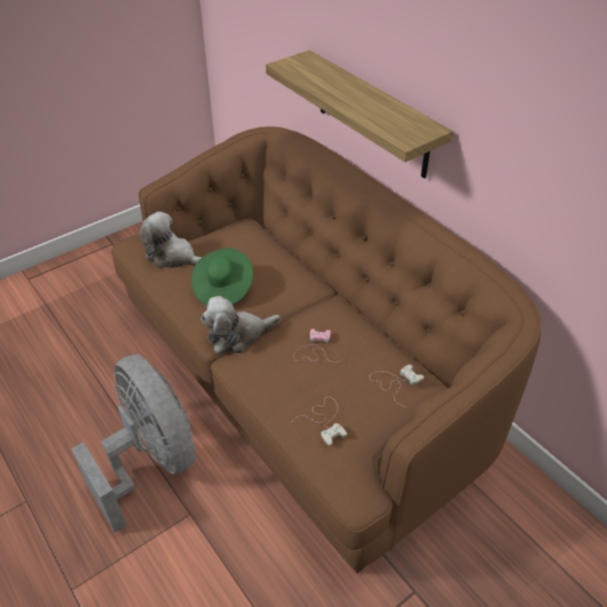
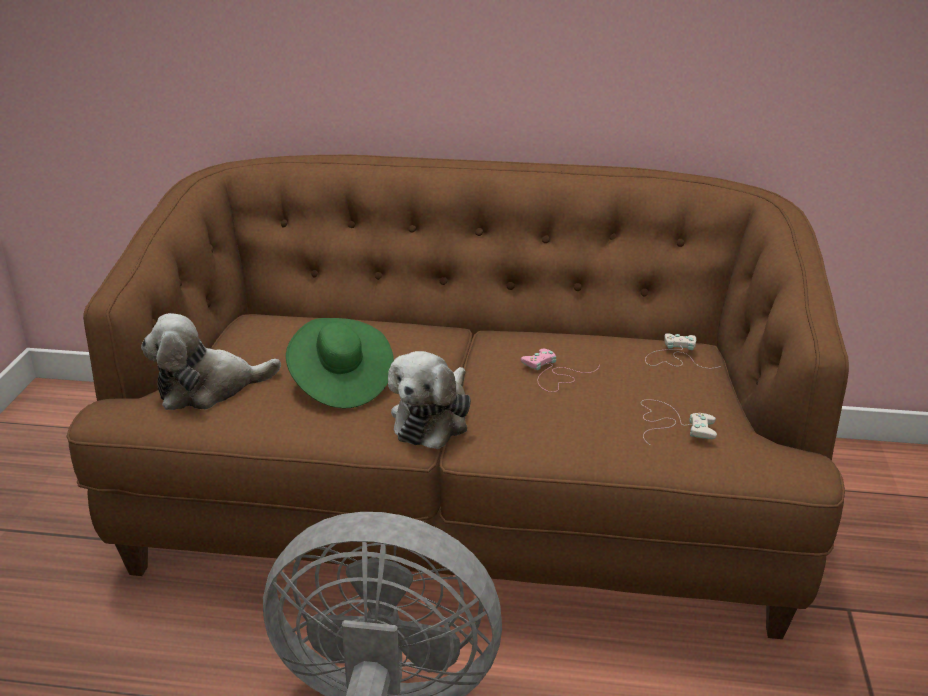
camera: 45 degrees left, 15 degrees down
(372, 115) = (410, 68): shelf -> none

